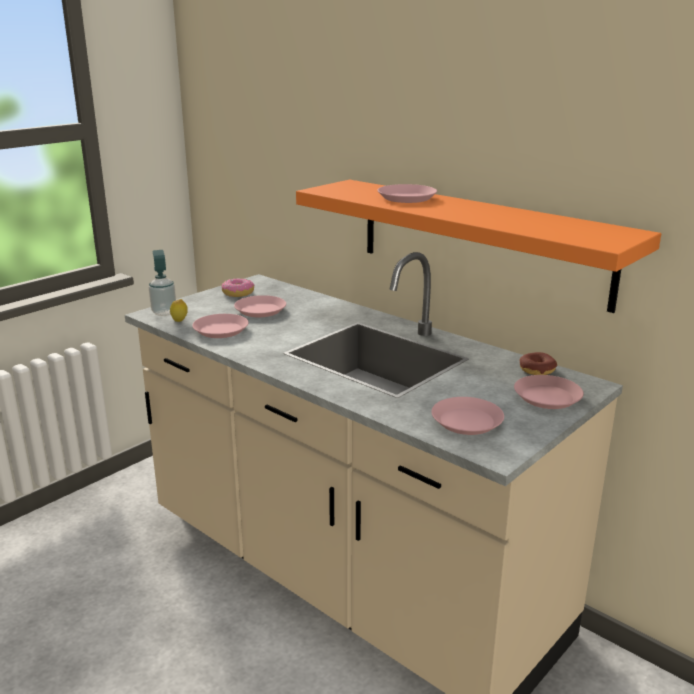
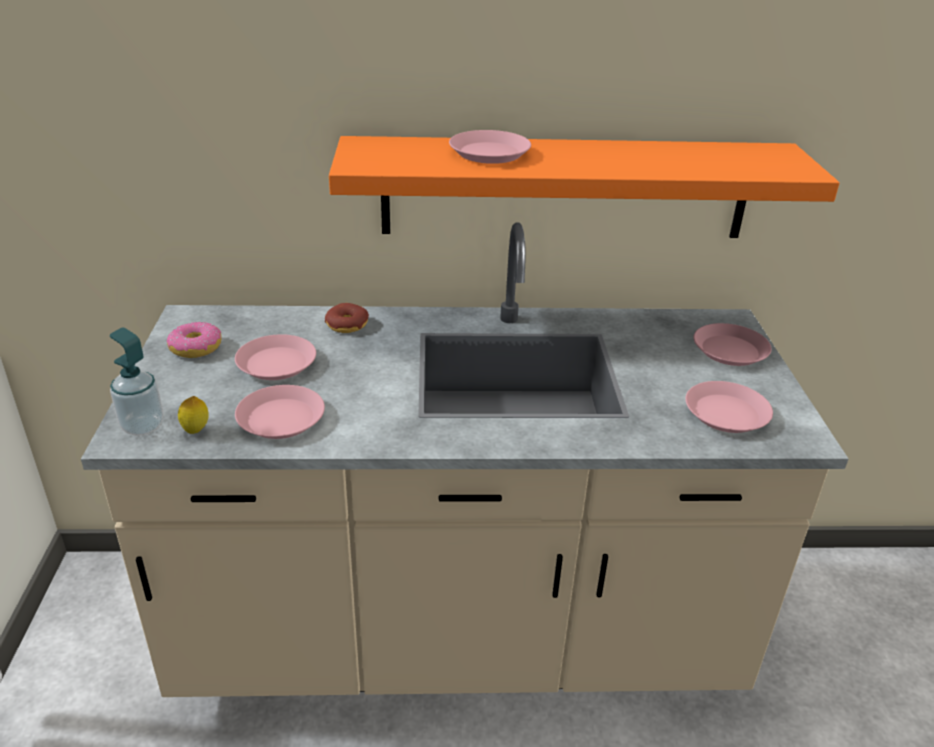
camera: 45 degrees left, 10 degrees up
(537, 370) = (672, 321): donut -> donut (347, 324)

